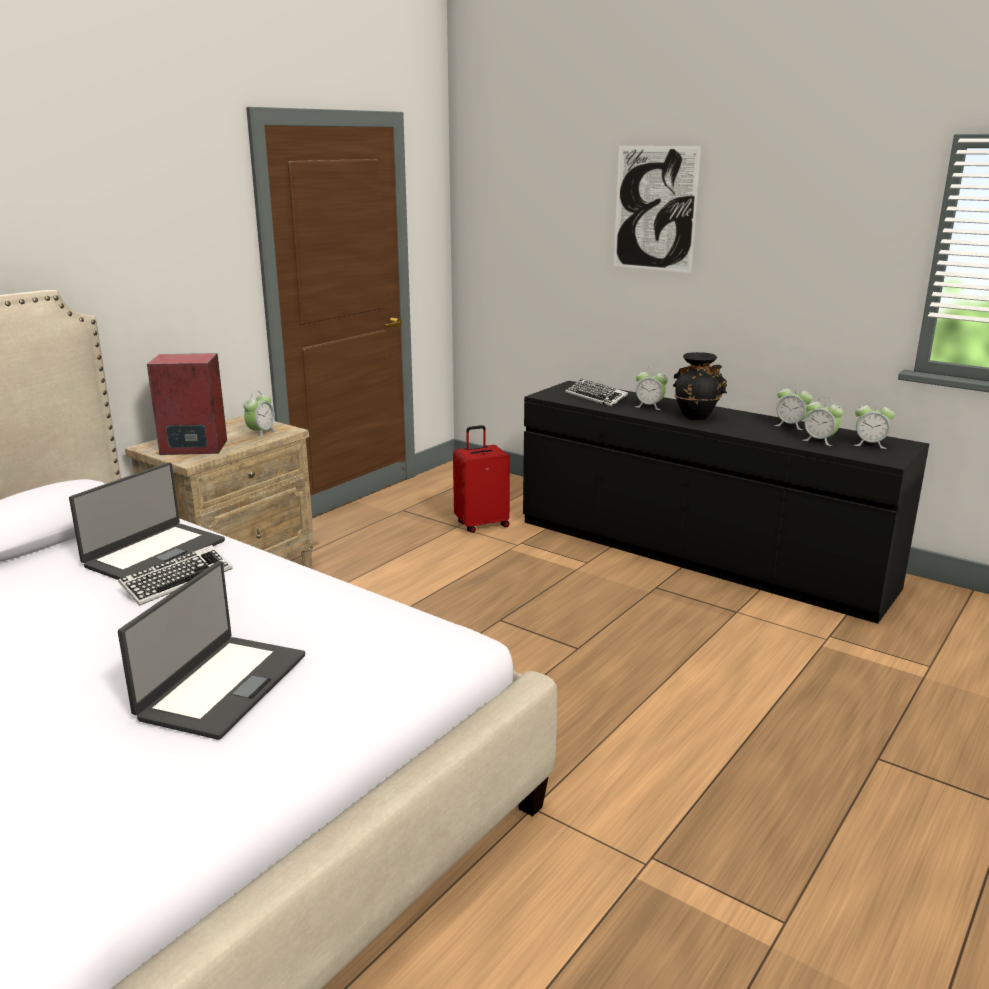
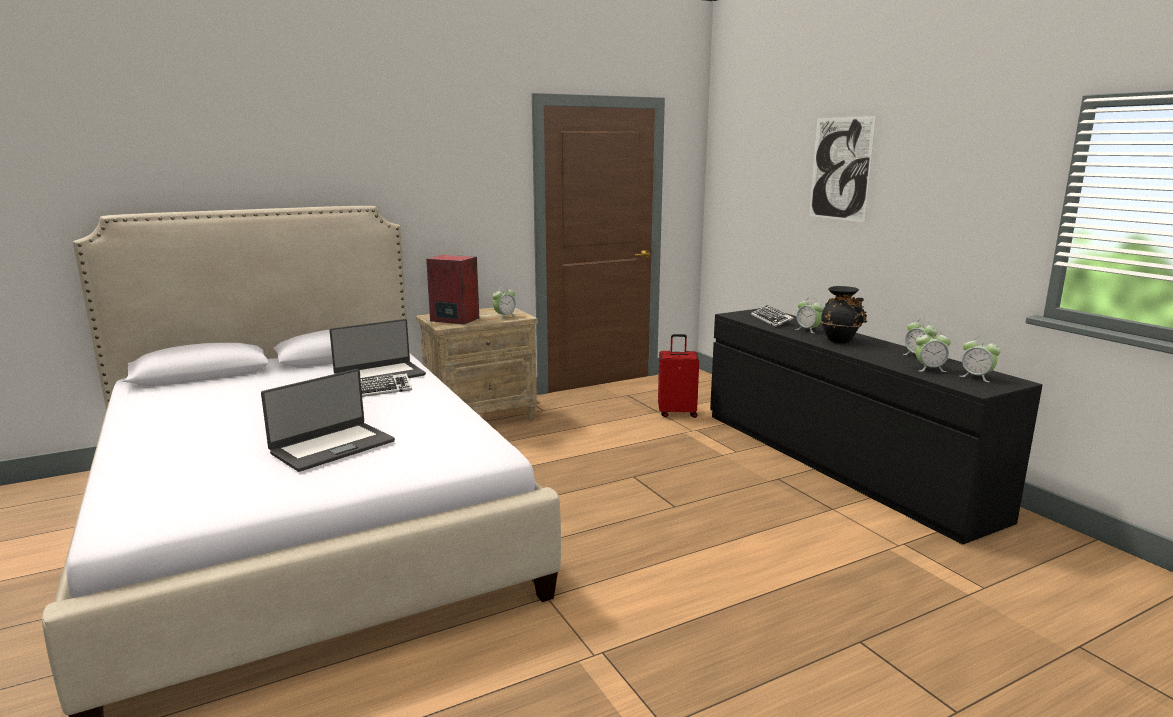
camera: 25 degrees right, 5 degrees down
(819, 441) = (929, 369): alarm clock -> alarm clock turned 60 degrees counterclockwise

